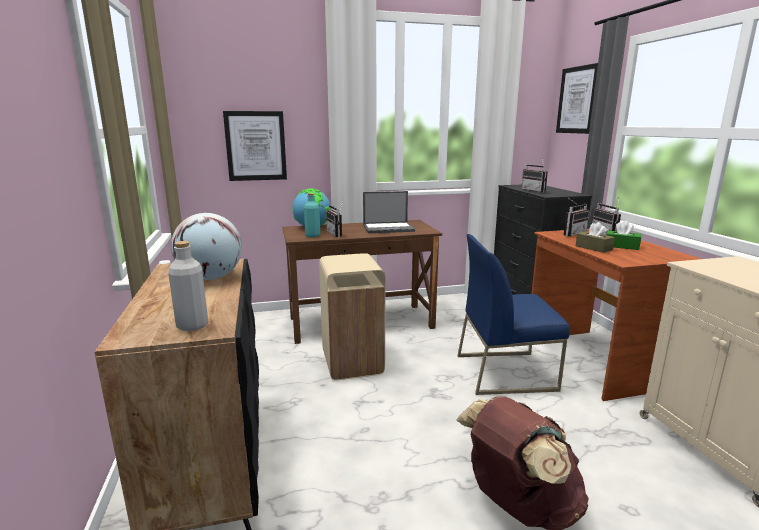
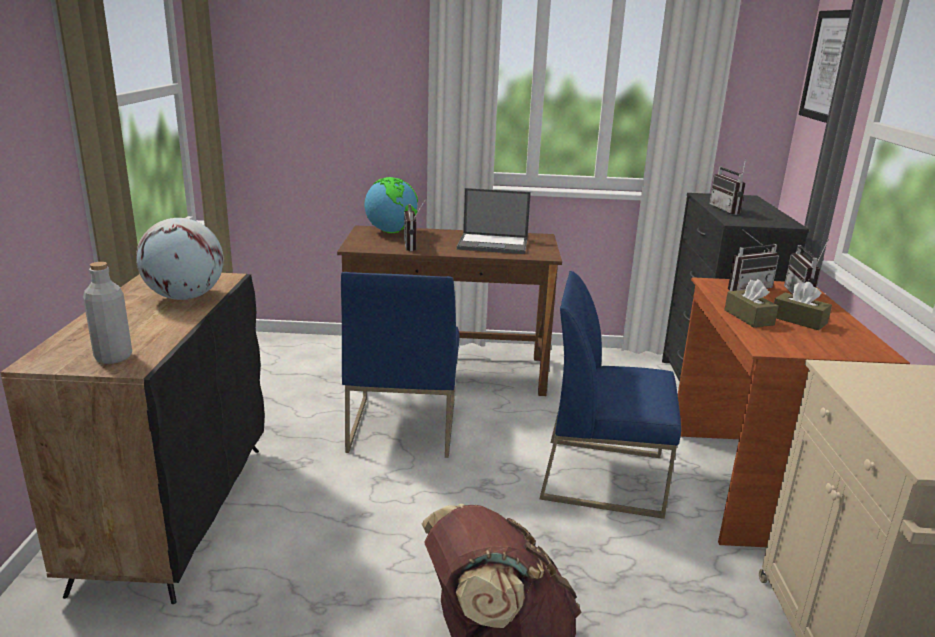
camera: 15 degrees right, 5 degrees up
(256, 146) = (331, 111): picture -> none
(312, 235) = (380, 244): turquoise bottle -> none
(351, 363) = (402, 425): beige trash can -> blue chair
(621, 246) = (798, 320): green tissue box -> brown tissue box

